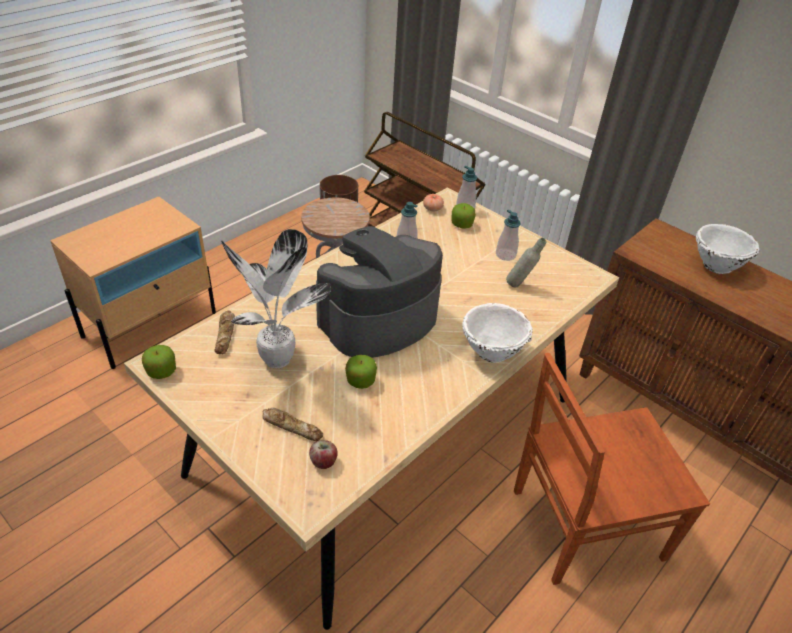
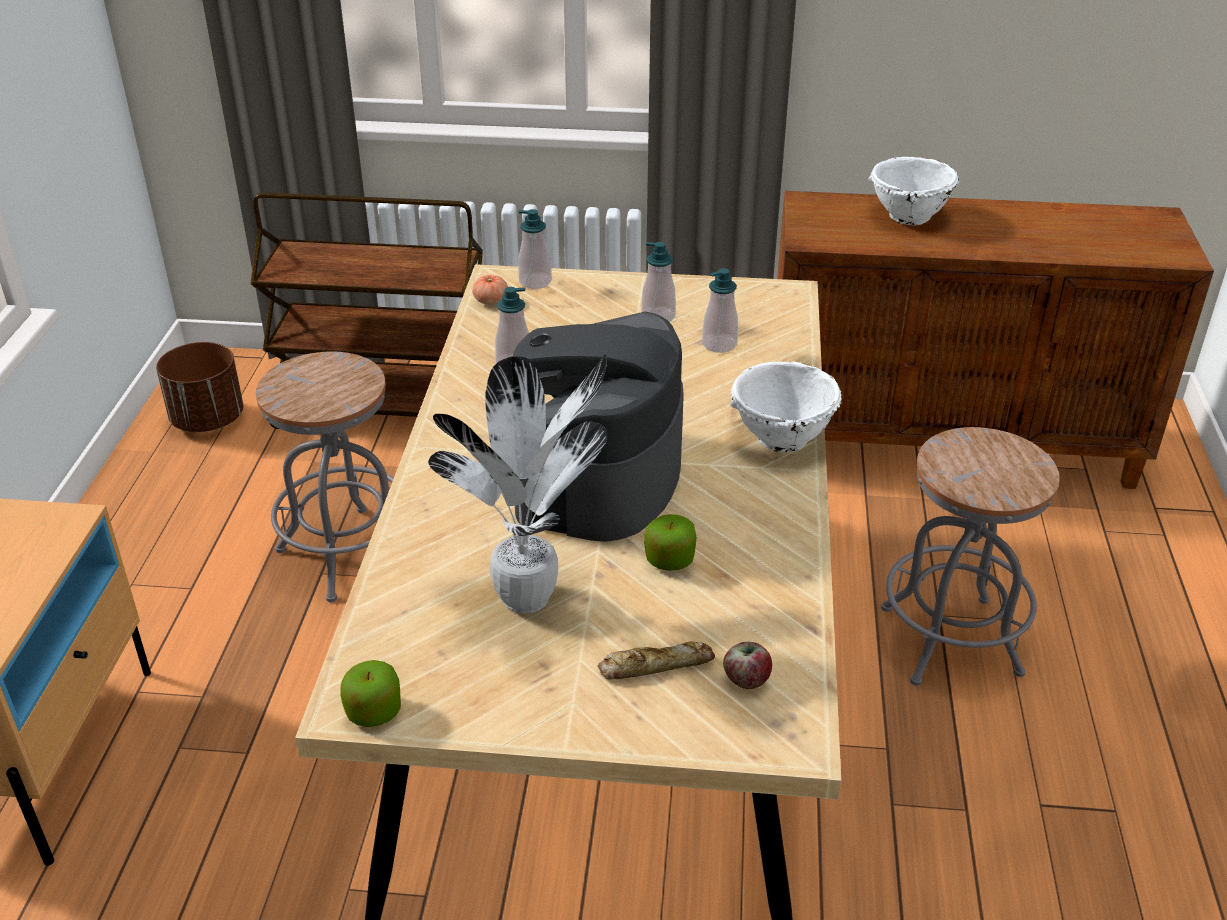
camera: 35 degrees left, 5 degrees down
(225, 335) = (407, 610): bread -> none
(462, 225) = (556, 304): apple -> none
(520, 285) = (719, 344): grey bottle -> soap dispenser
(583, 524) = (950, 640): brown chair -> grey stool

